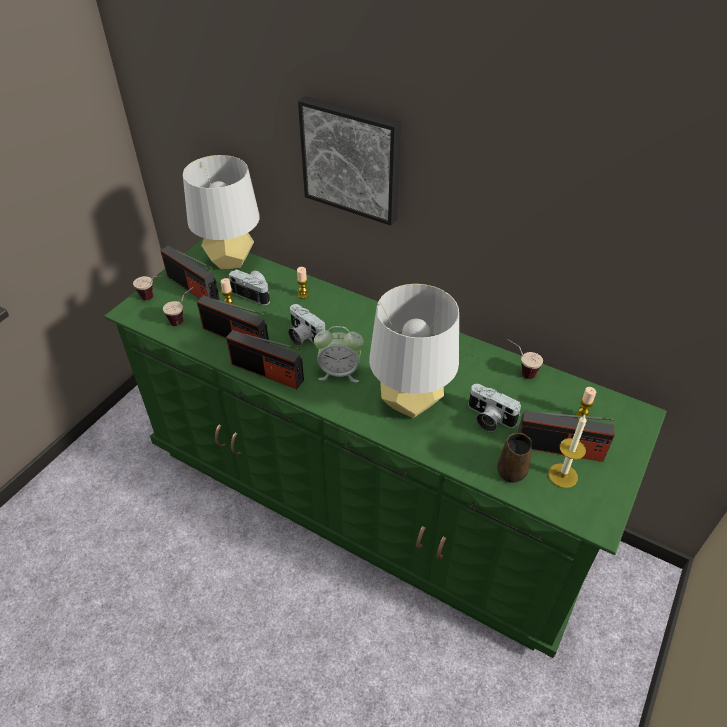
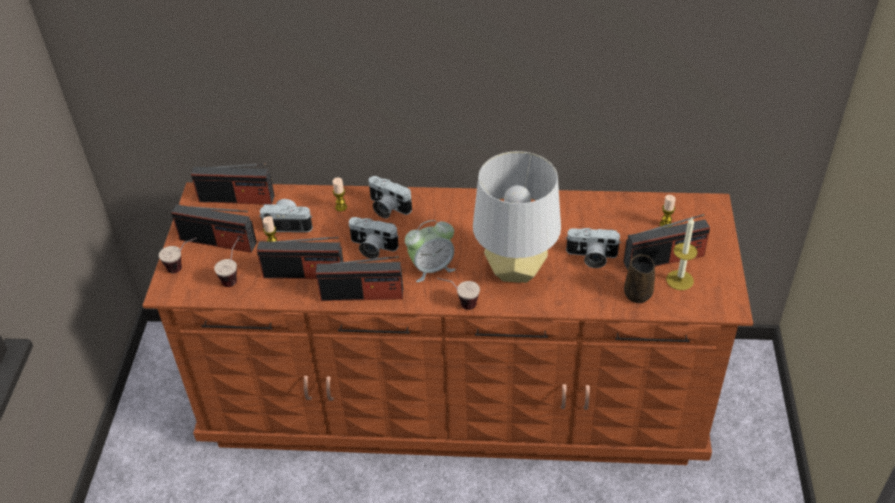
camera: 25 degrees left, 0 degrees up
(231, 260) = (236, 198): grey table lamp -> radio
(339, 308) = (387, 208): none -> camera
(352, 159) = (372, 53): picture -> none
(364, 494) = (453, 397): green dresser -> brown dresser
(520, 371) = (591, 205): cup -> cup (459, 304)

